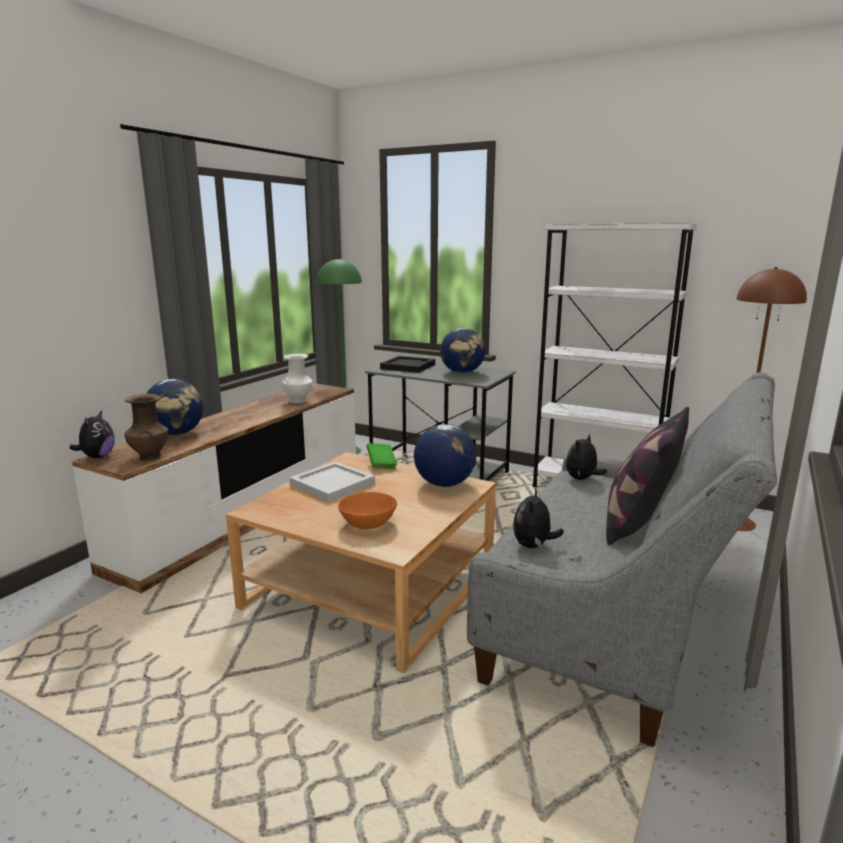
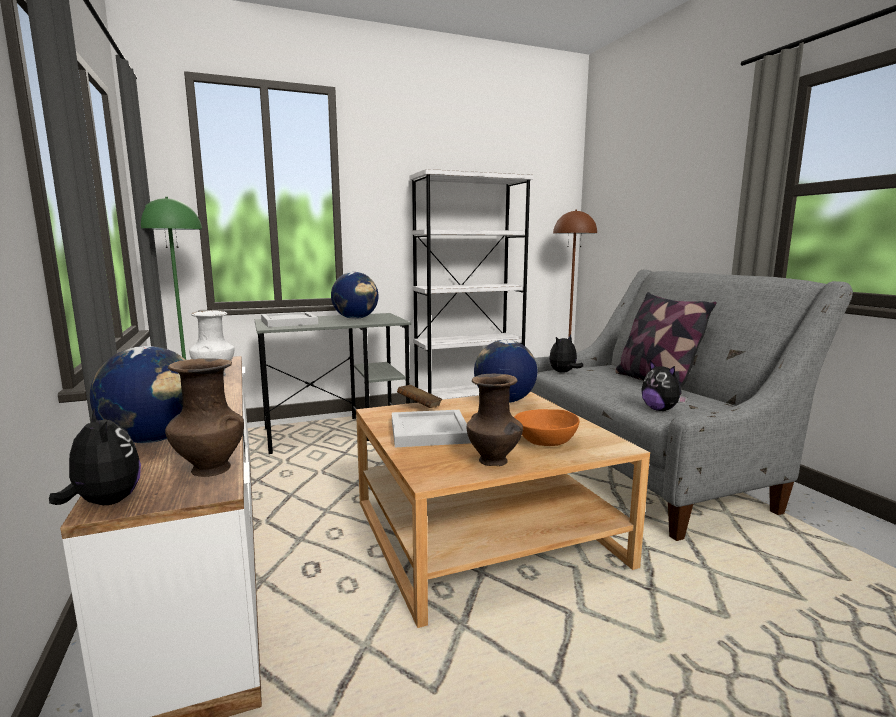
camera: 50 degrees left, 5 degrees down
(303, 519) = (494, 461): none -> brown vase
(381, 465) = (419, 406): green book -> brown book
(409, 366) = (290, 322): black tray -> white tray
(582, 479) = (563, 372): plush toy -> plush toy turned 60 degrees clockwise

